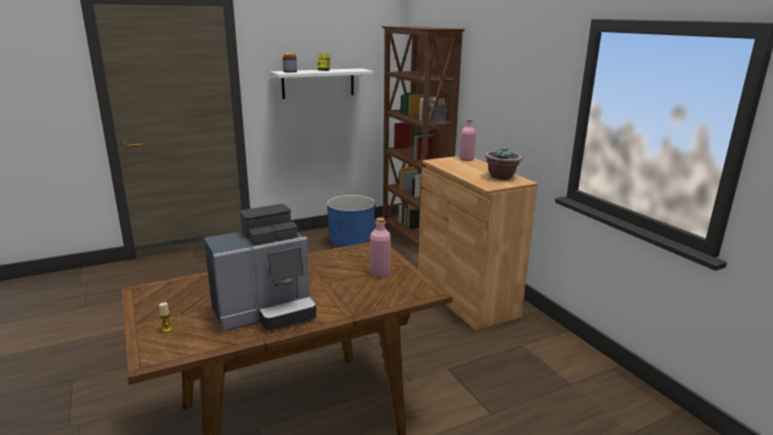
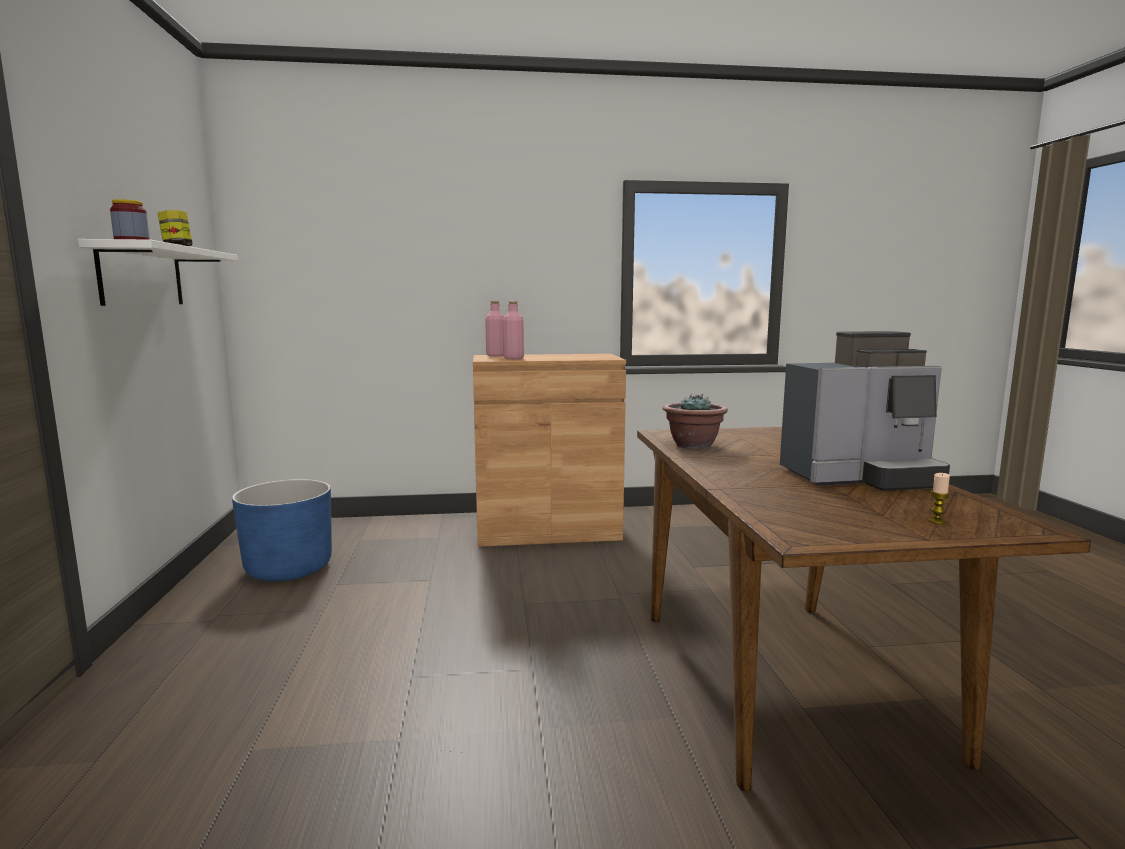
camera: 70 degrees left, 10 degrees down
(266, 312) = (861, 477): coffee machine -> coffee machine turned 90 degrees clockwise
(380, 273) = (744, 437): pink bottle -> pink bottle (513, 358)
(413, 238) = (346, 527): brown bookcase -> none
(501, 177) = (582, 355): potted plant -> potted plant (693, 445)

